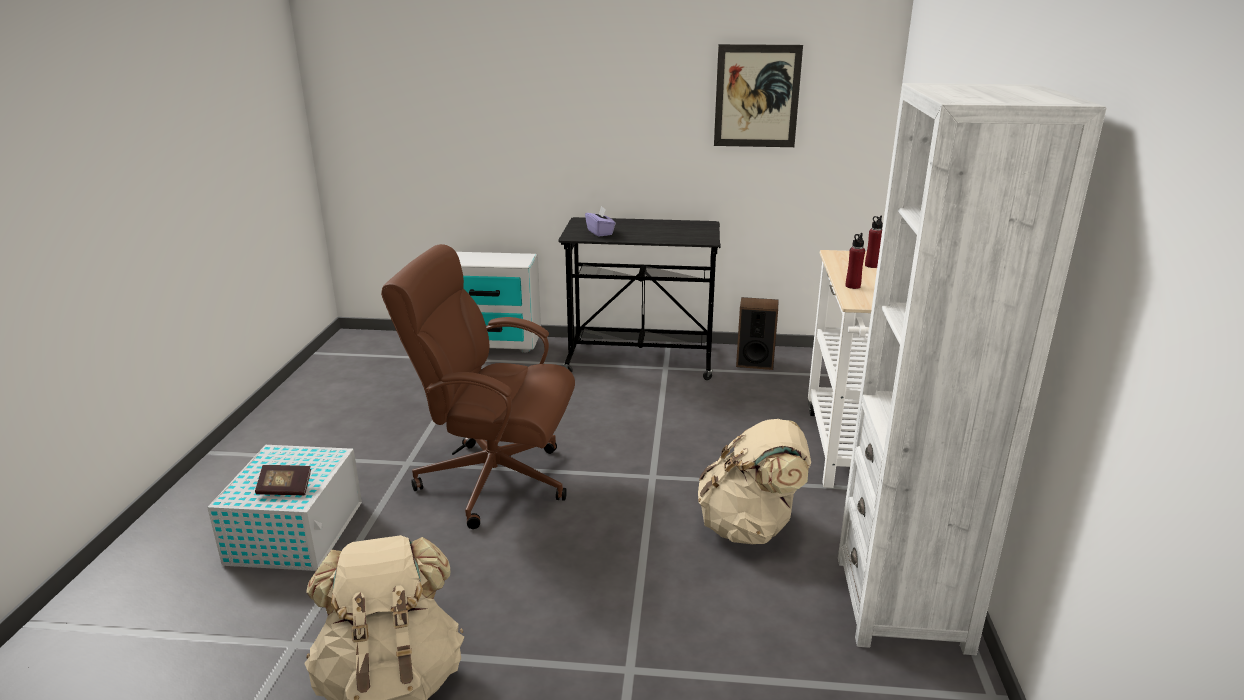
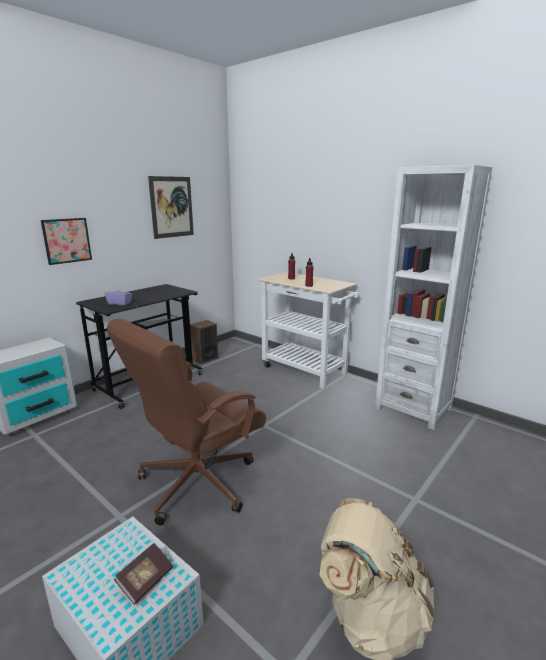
camera: 55 degrees left, 5 degrees down
(578, 133) = (67, 240): none -> picture
(750, 527) = (334, 418): beige backpack -> none

